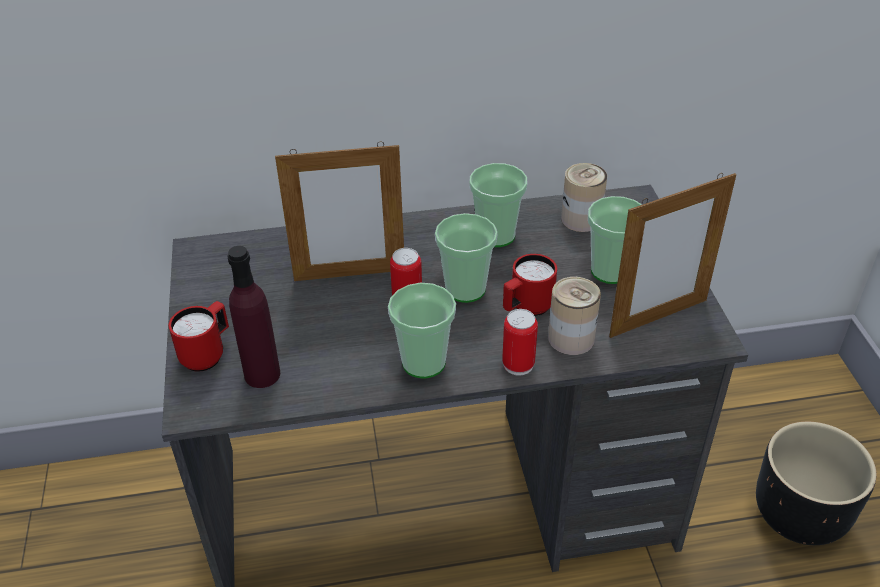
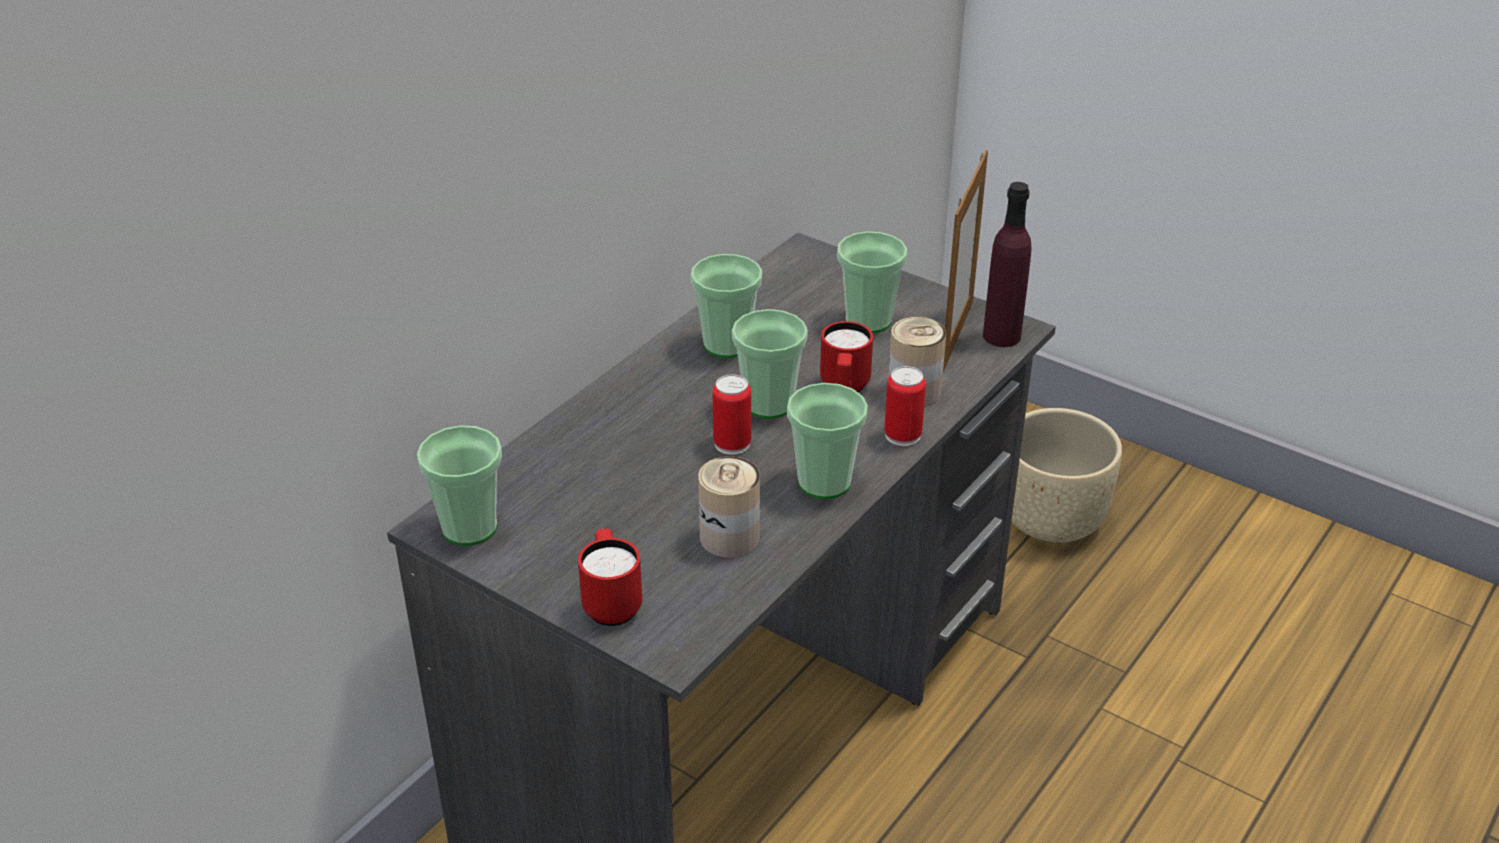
camera: 45 degrees left, 5 degrees down
(208, 262) = (469, 528): none -> cup
(262, 374) = (694, 583): purple bottle -> purple bottle (1001, 336)
(349, 275) = (641, 454): picture frame -> none
(581, 219) = (781, 291): can -> can (729, 537)
(800, 515) = (1053, 519): black planter -> beige planter

